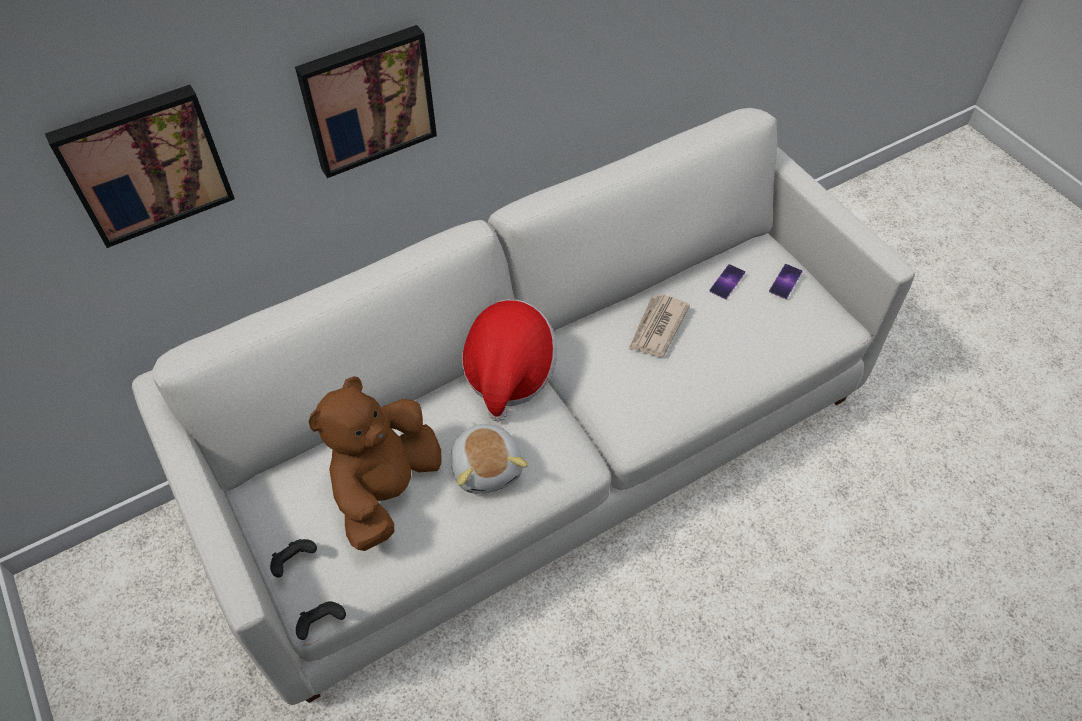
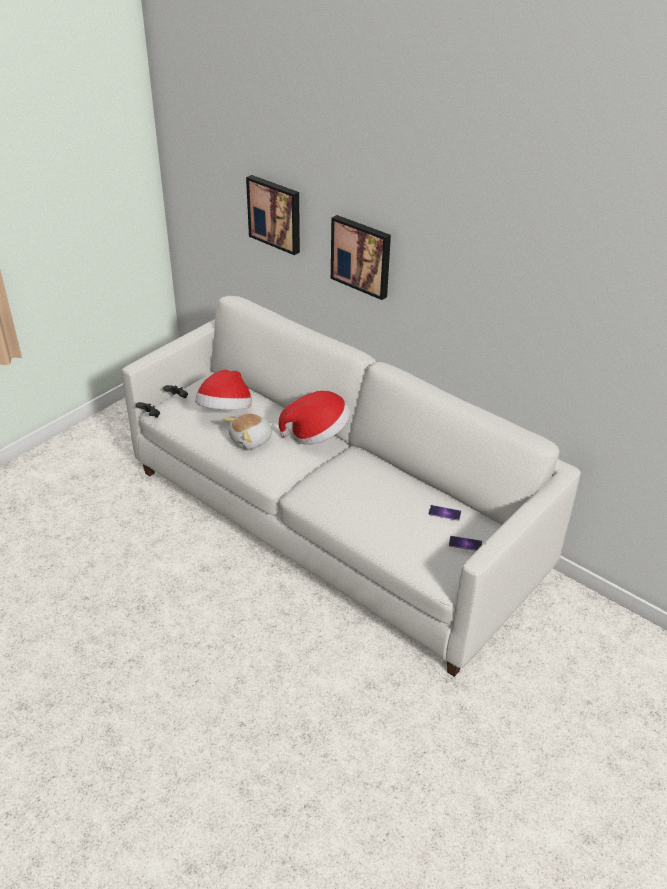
camera: 70 degrees right, 15 degrees down
(386, 489) = (225, 412): brown plush toy -> hat
(657, 328) = (383, 485): newspaper -> none

